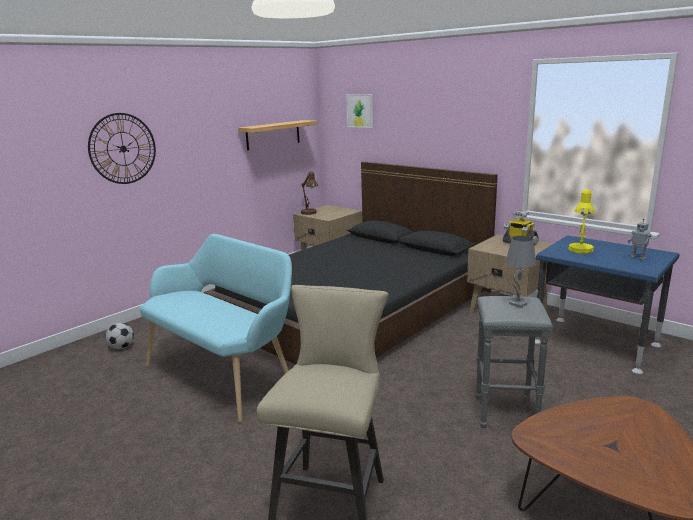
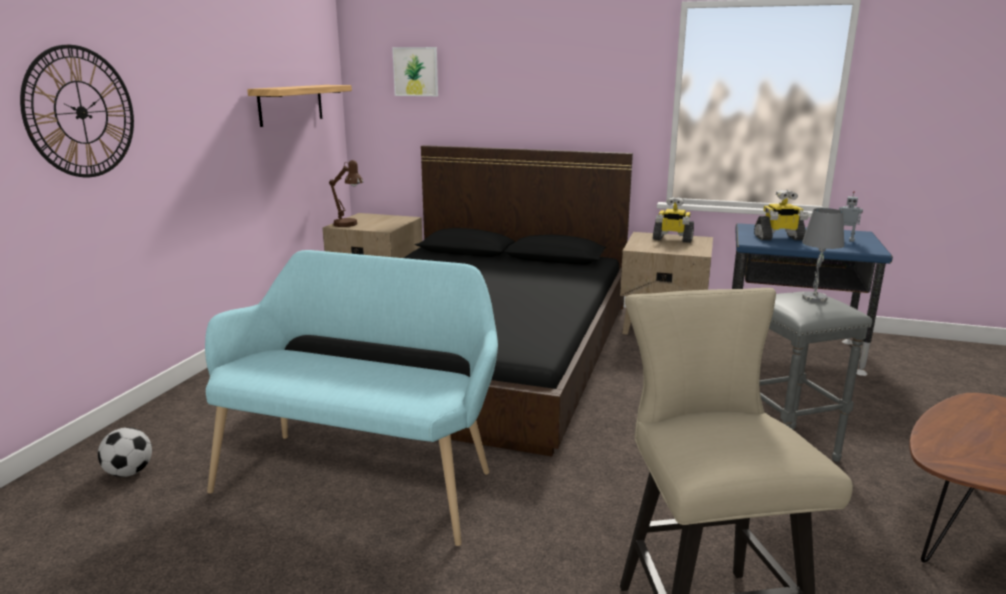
camera: 25 degrees left, 0 degrees up
(580, 251) = (779, 238): yellow table lamp -> toy robot

